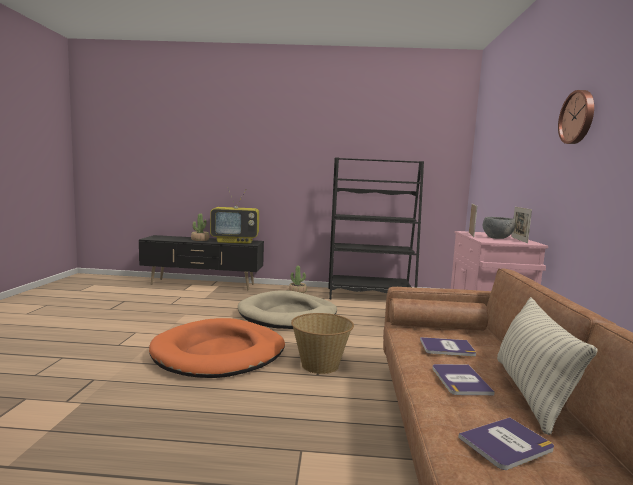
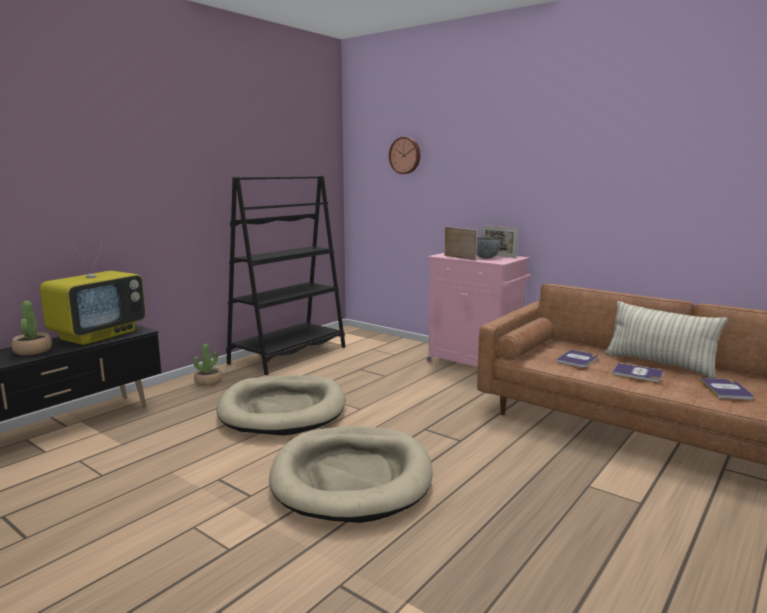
camera: 55 degrees left, 5 degrees up
(219, 353) = (351, 477): orange dog bed -> beige dog bed
(320, 365) = (440, 433): basket -> none
(578, 117) = (552, 149): wall clock -> wall clock (405, 155)

